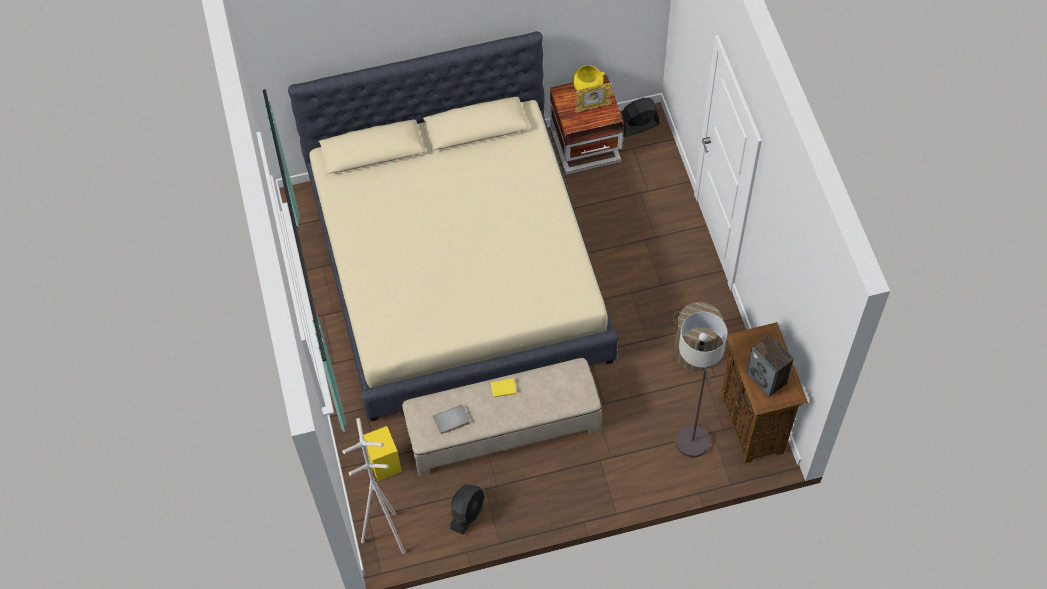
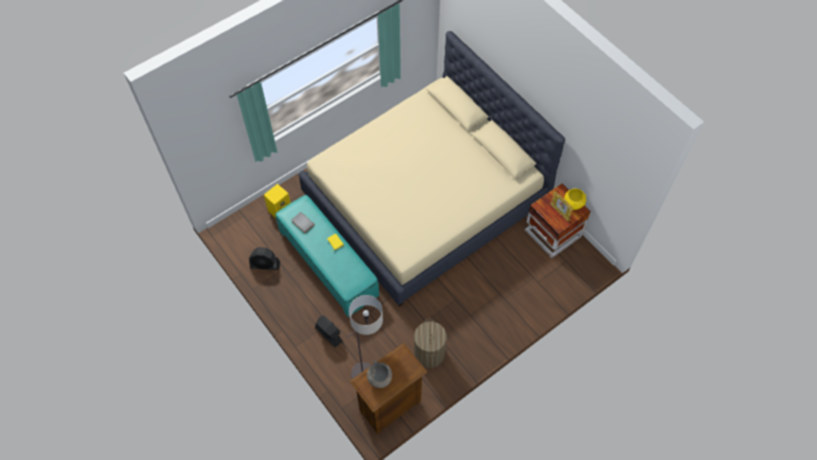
camera: 65 degrees right, 0 degrees up
(387, 535) = (236, 229): grey clothes rack -> none
(503, 427) = (329, 262): beige bench -> turquoise bench
(638, 126) = (585, 258): black fan -> black fan (328, 334)
(767, 378) = (379, 379): speaker -> grey bowl

